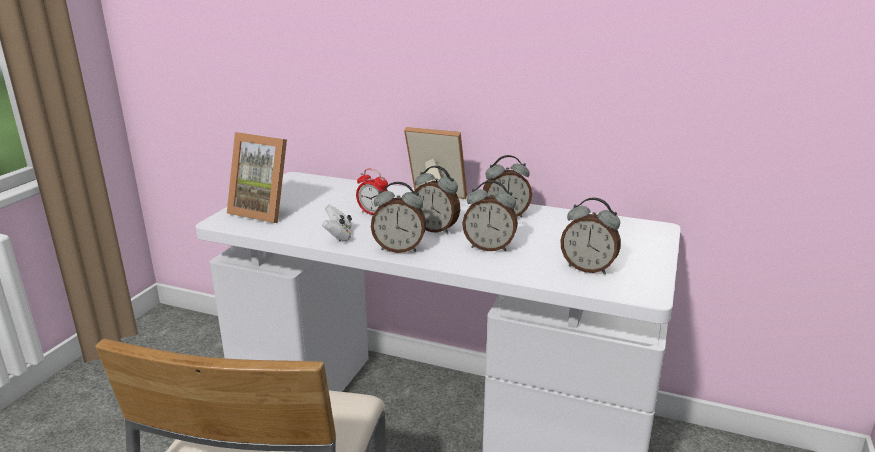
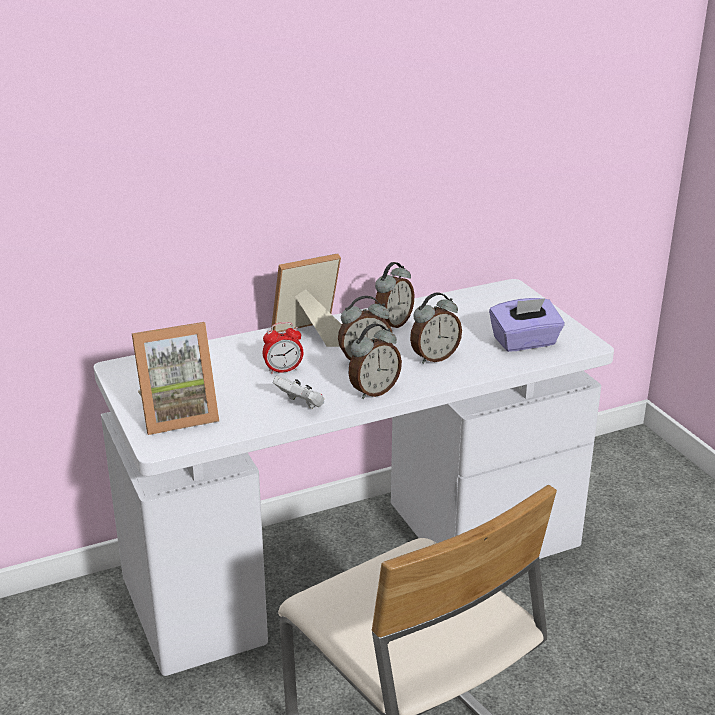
camera: 45 degrees left, 5 degrees up
(588, 268) = (525, 342): alarm clock -> purple tissue box

